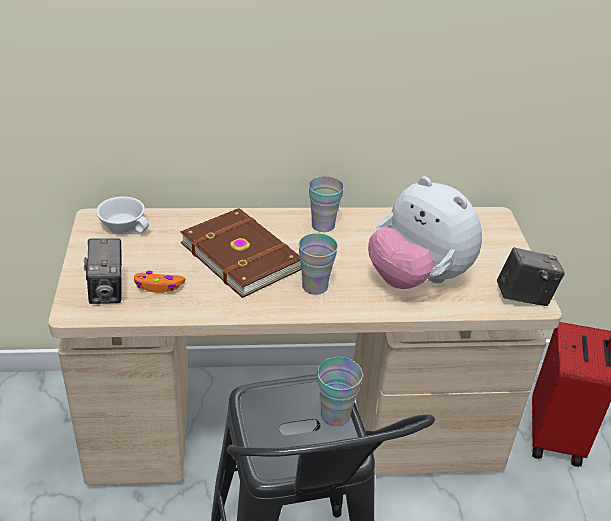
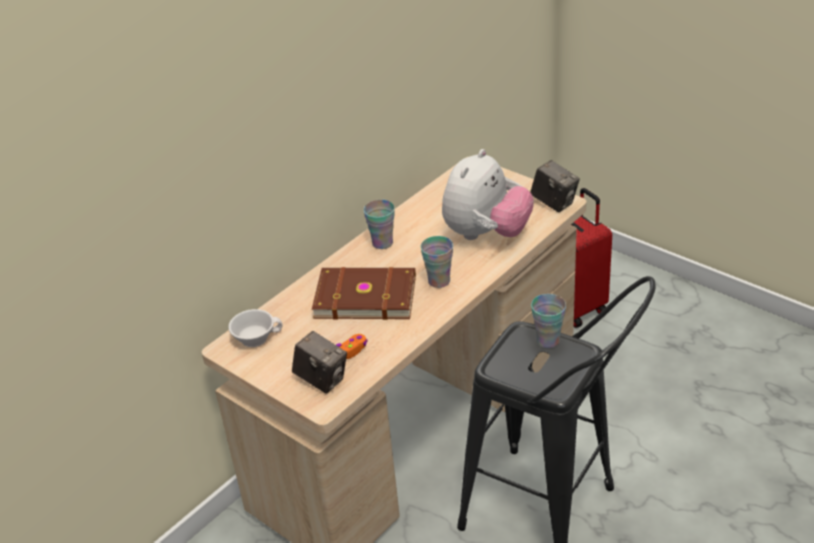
camera: 40 degrees left, 0 degrees up
(417, 278) = (486, 234): plush toy -> plush toy turned 60 degrees counterclockwise
(524, 297) = (554, 203): camera -> camera turned 90 degrees clockwise

